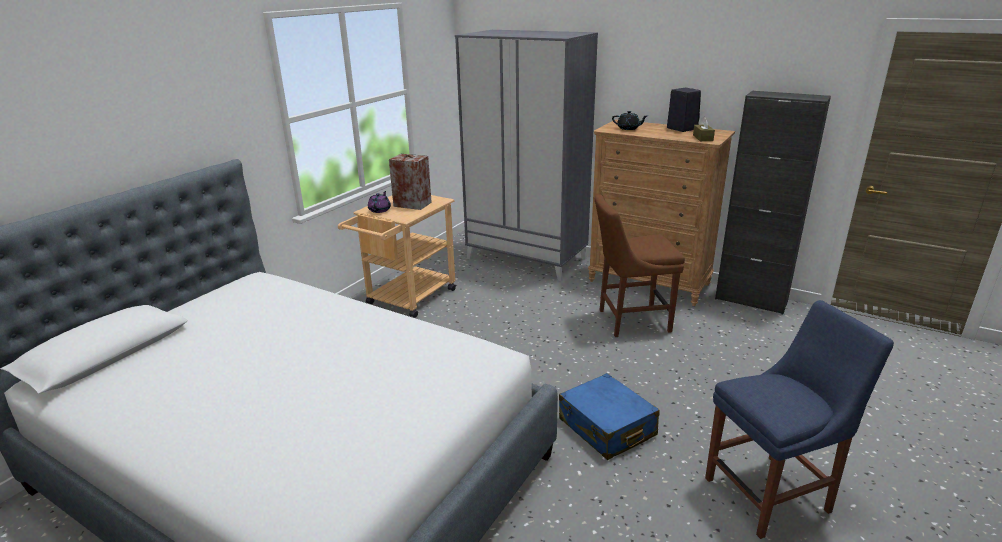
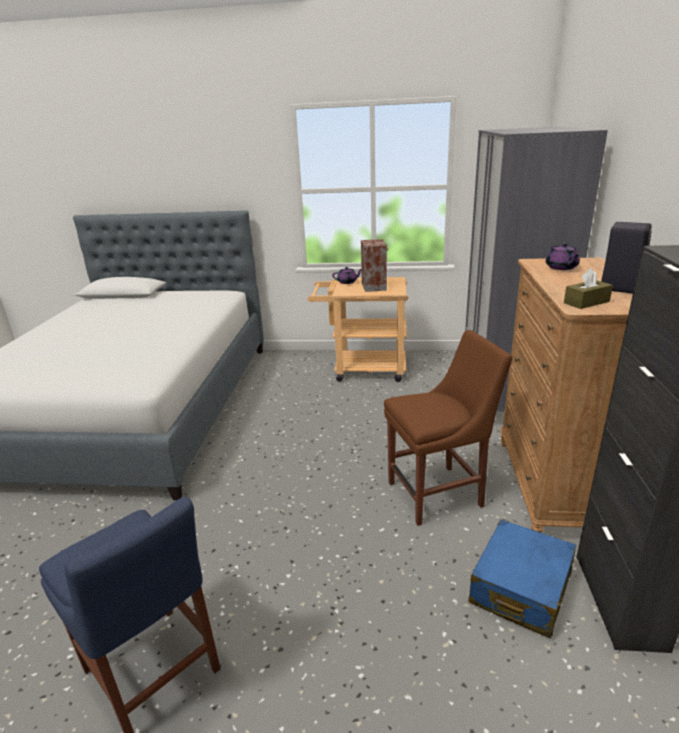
camera: 65 degrees right, 0 degrees up
(606, 427) = (229, 522): blue suitcase -> blue suitcase (520, 588)
(628, 128) = (561, 267): black teapot -> purple teapot
(630, 321) = (439, 493): brown chair -> brown chair turned 105 degrees clockwise

